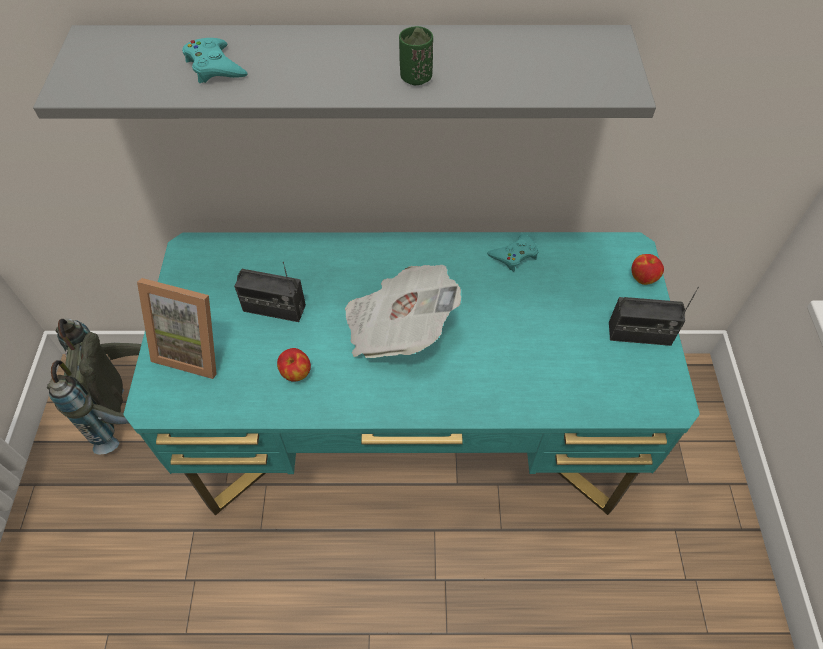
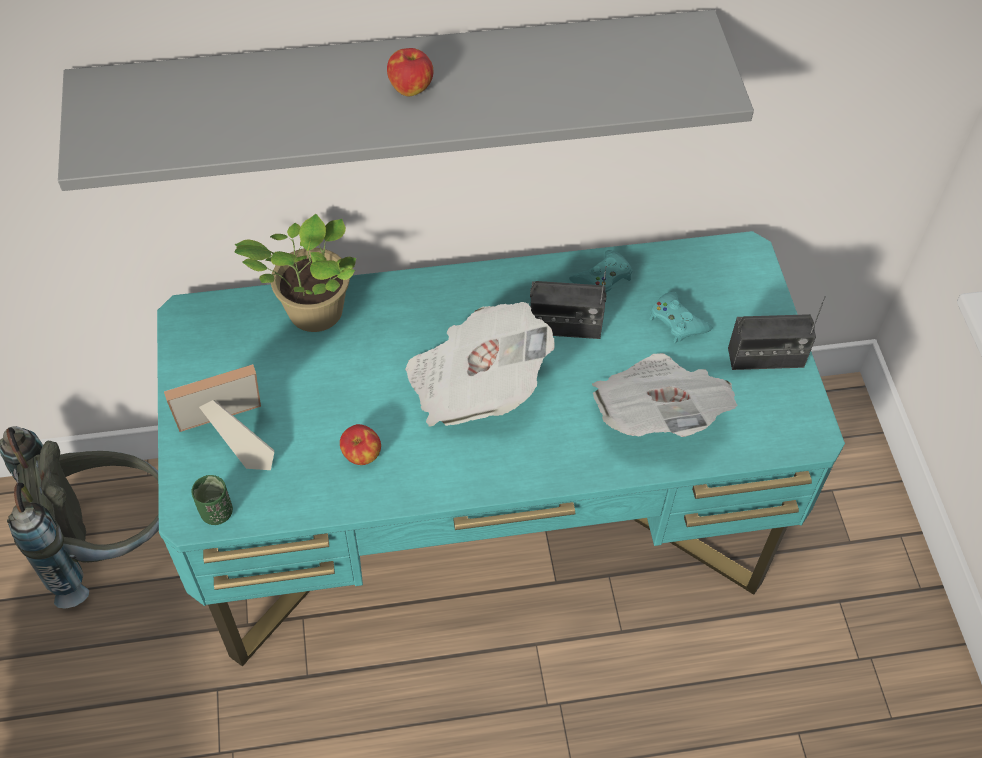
camera: 10 degrees left, 0 degrees up
(195, 348) = (228, 440): picture frame -> picture frame turned 150 degrees clockwise
(215, 67) = (254, 108): turquoise game controller -> turquoise game controller (677, 322)
(274, 308) = (316, 379): radio -> radio (564, 326)
(282, 257) = (311, 313): none -> potted plant
(416, 78) = (487, 100): green cup -> green cup (216, 512)
(542, 370) = (657, 414): none -> newspaper
(643, 278) = (762, 288): apple -> apple (411, 88)

